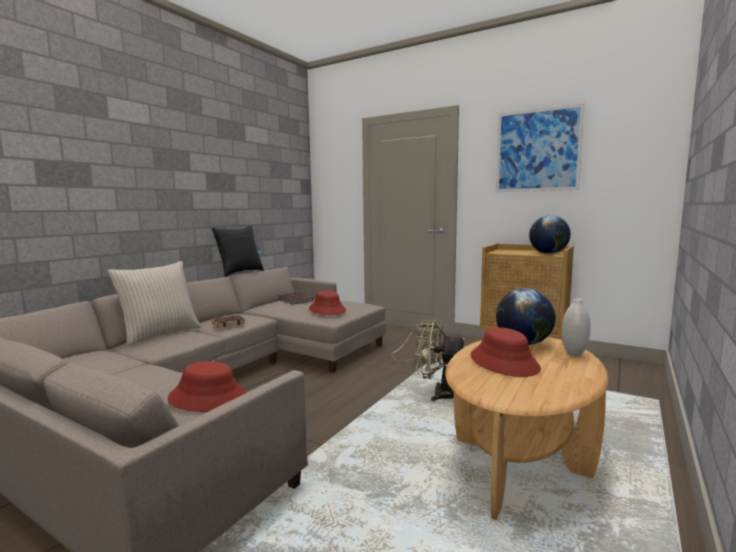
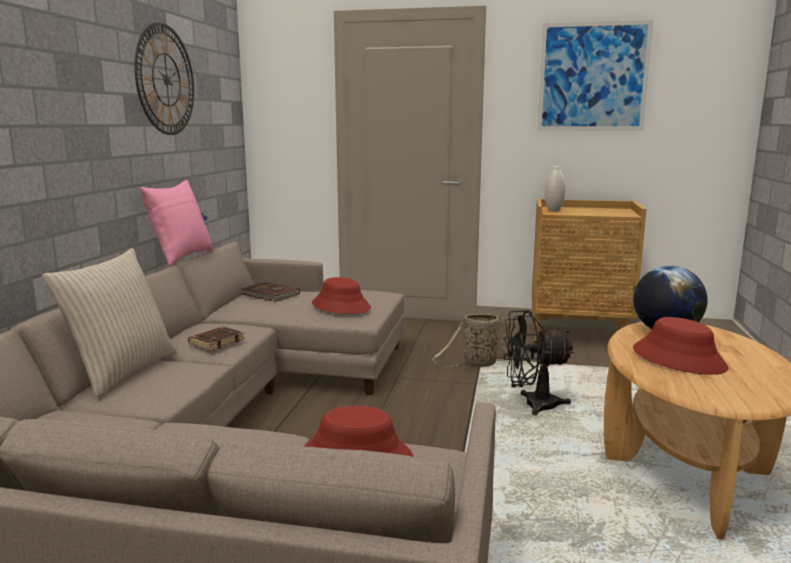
camera: 20 degrees left, 5 degrees up
(240, 273) = (182, 258): black pillow -> pink pillow
(241, 165) = (166, 80): none -> wall clock
(438, 394) = (532, 405): beige fan -> black fan
(548, 253) = (614, 212): globe -> none
(574, 354) = (731, 339): white vase -> white vase (553, 211)

